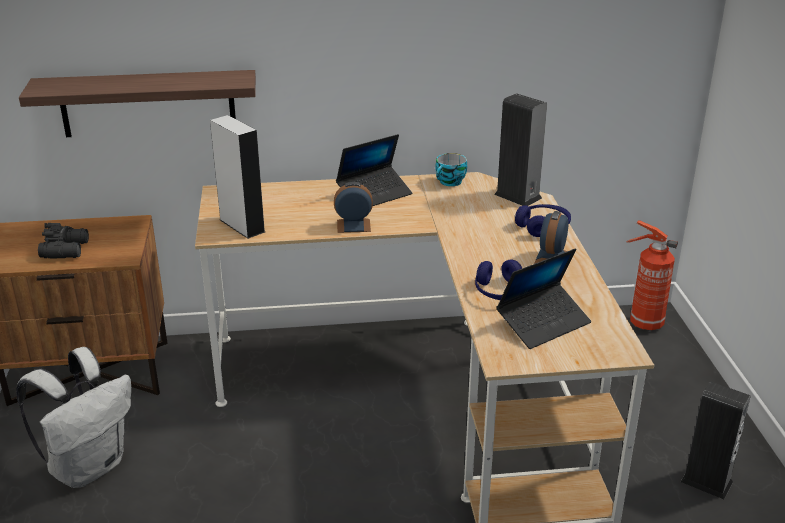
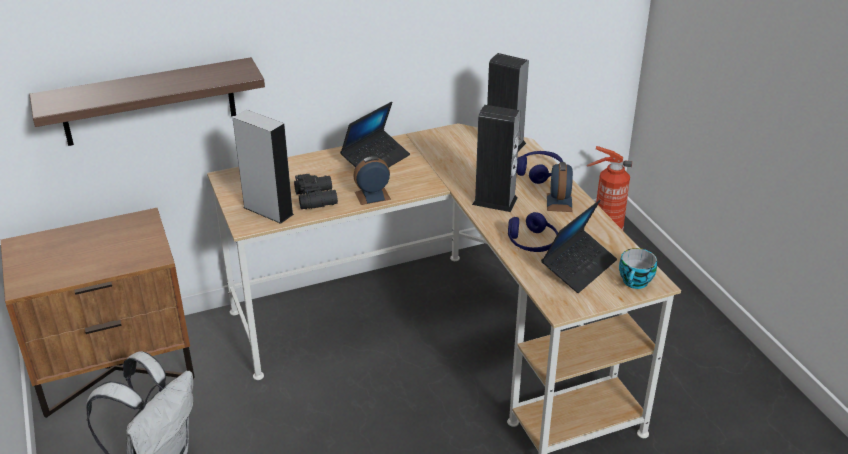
camera: 15 degrees left, 5 degrees up
(66, 249) = (91, 257): black binoculars -> black binoculars (317, 198)
(450, 182) = (438, 138): cup -> cup (635, 282)
(706, 481) = (699, 369): speaker -> speaker (494, 201)

